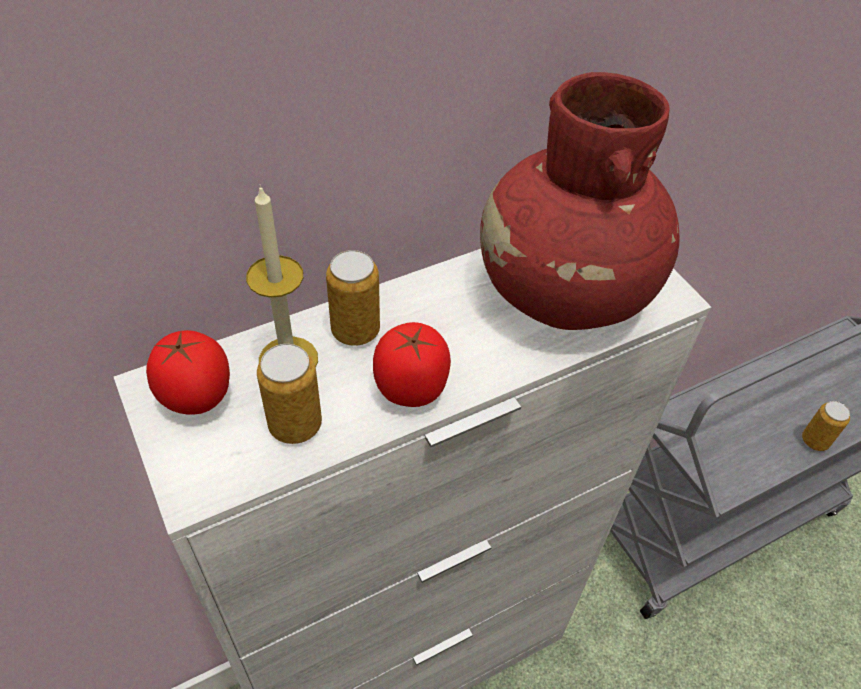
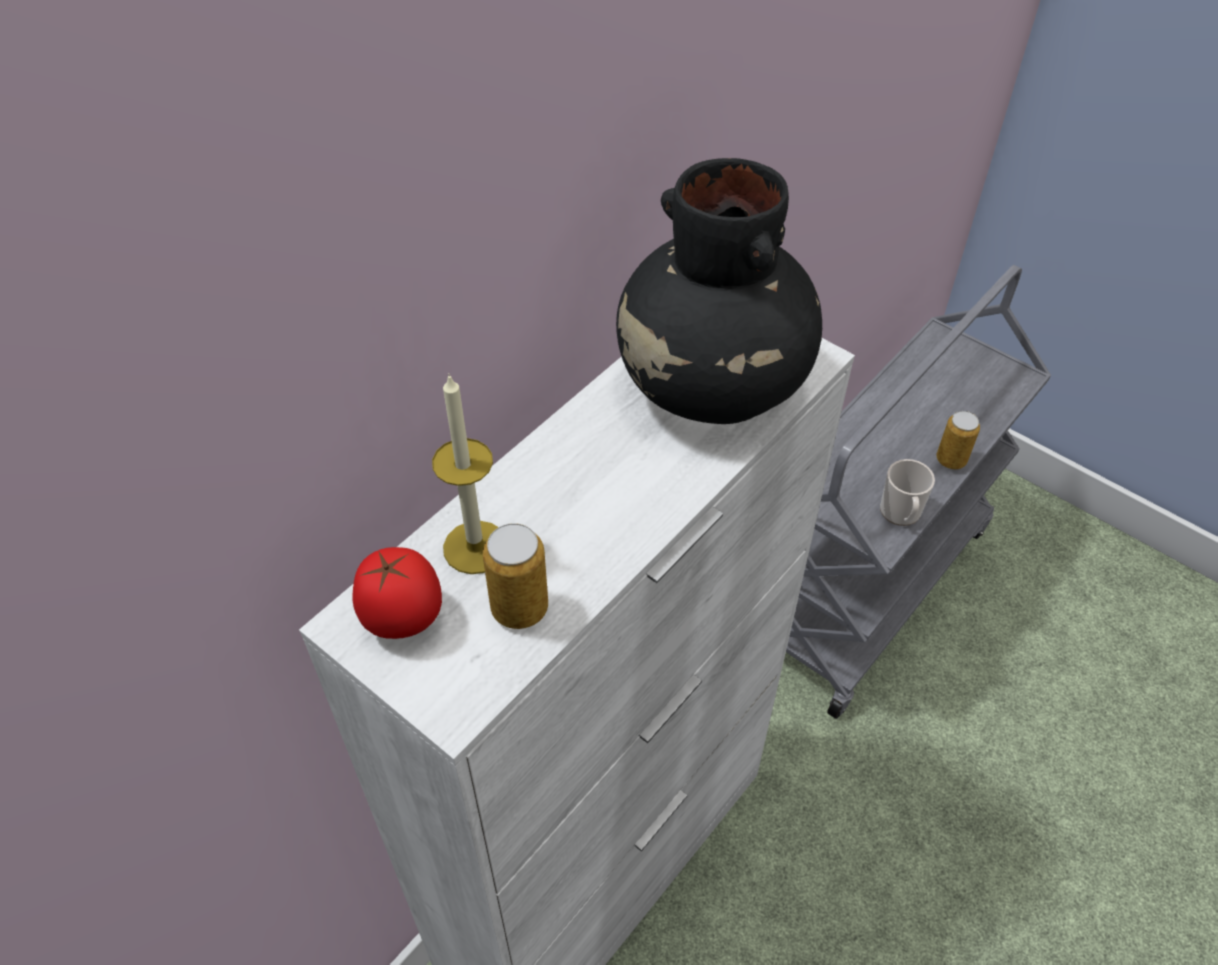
camera: 20 degrees left, 0 degrees up
(355, 330) = (527, 494): can -> none
(412, 388) = (615, 531): tomato -> none
(563, 293) = (712, 387): red vase -> black vase
(749, 471) = (901, 514): none -> mug

